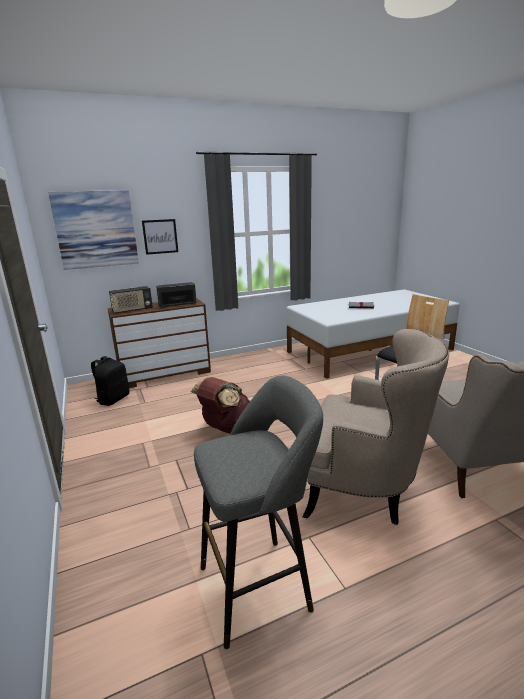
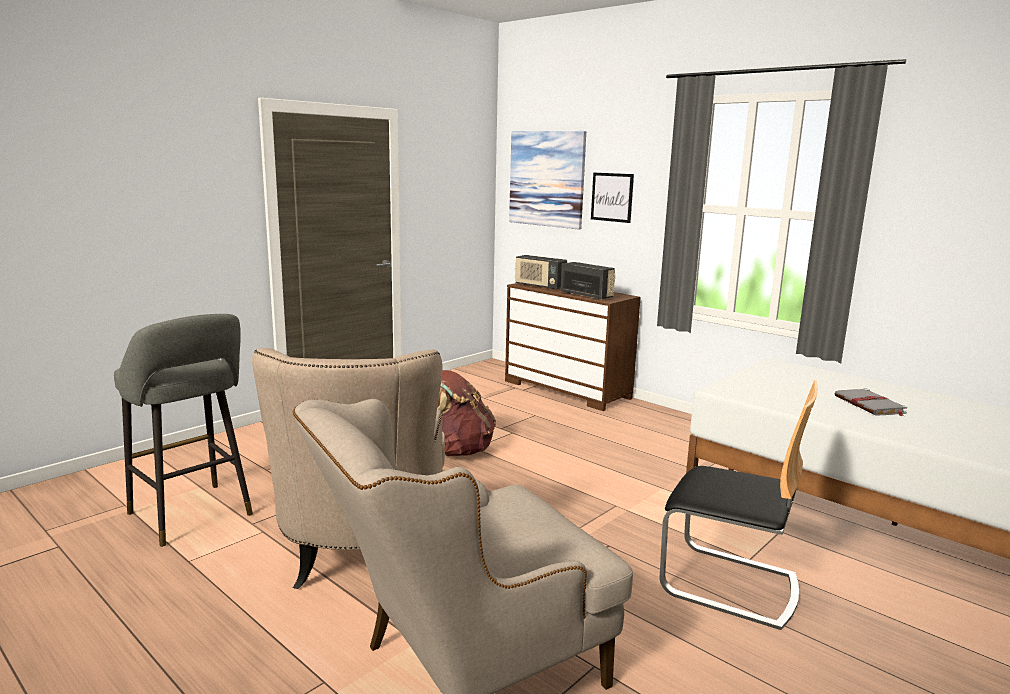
camera: 65 degrees right, 5 degrees down
(113, 399) = (478, 383): black backpack -> none

